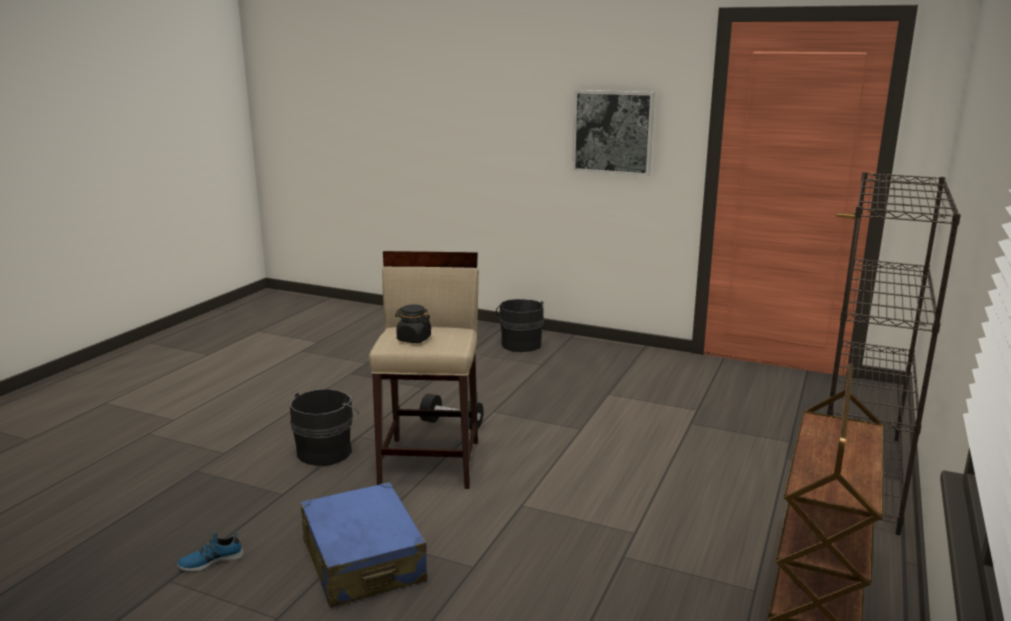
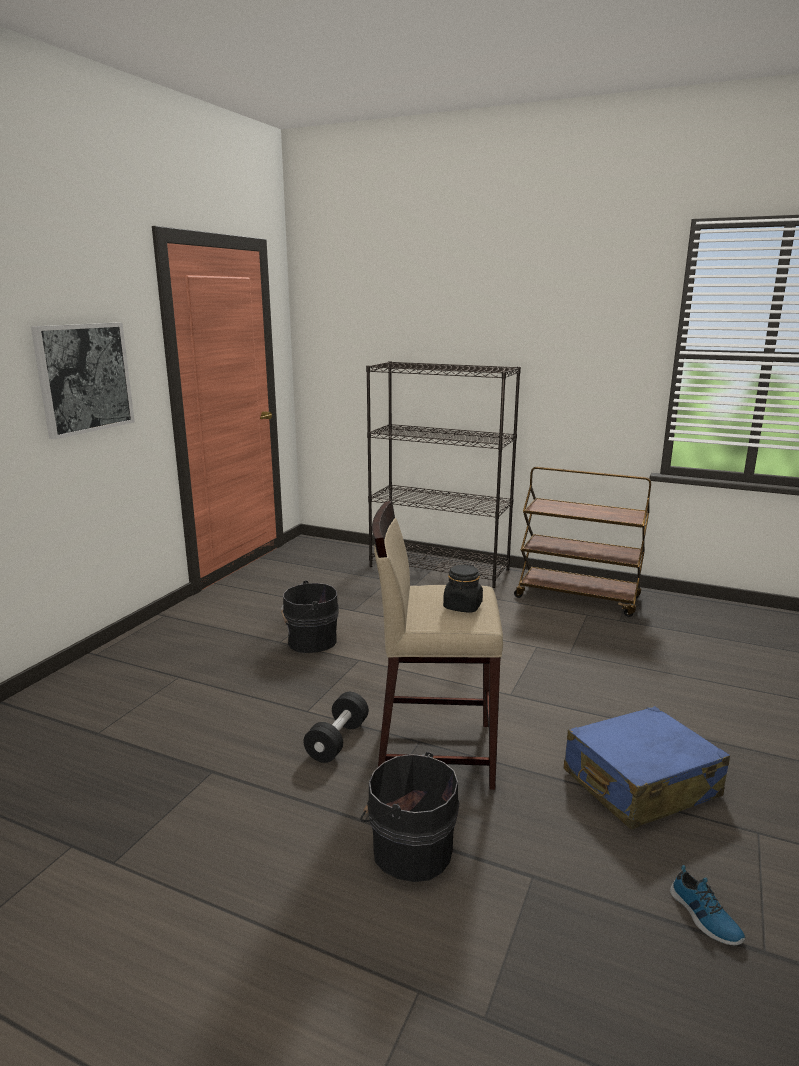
camera: 90 degrees left, 0 degrees up
(520, 344) = (95, 691): black bucket -> black bucket (309, 641)

